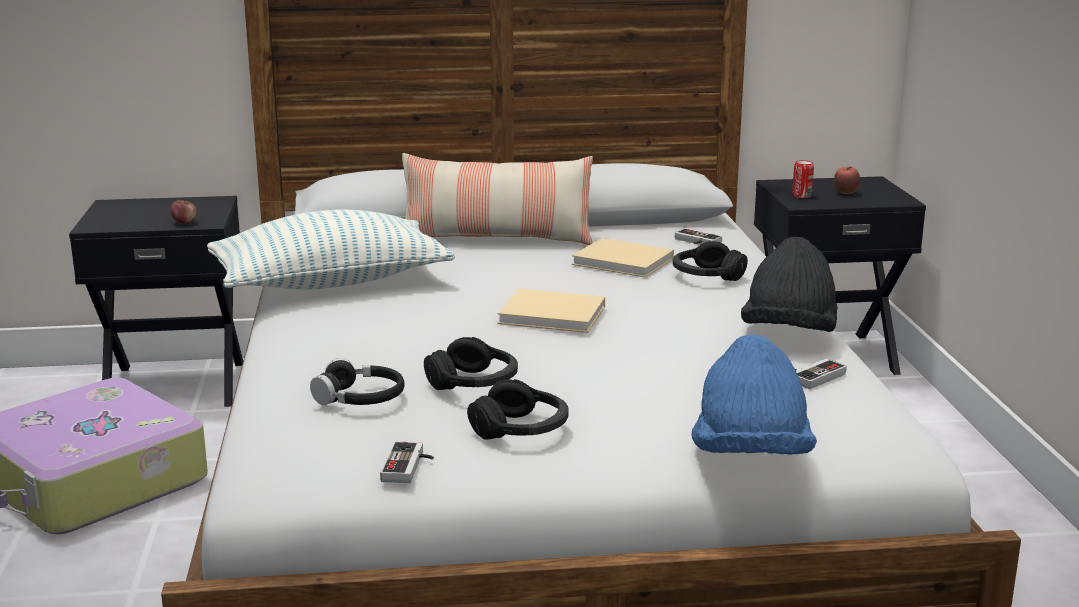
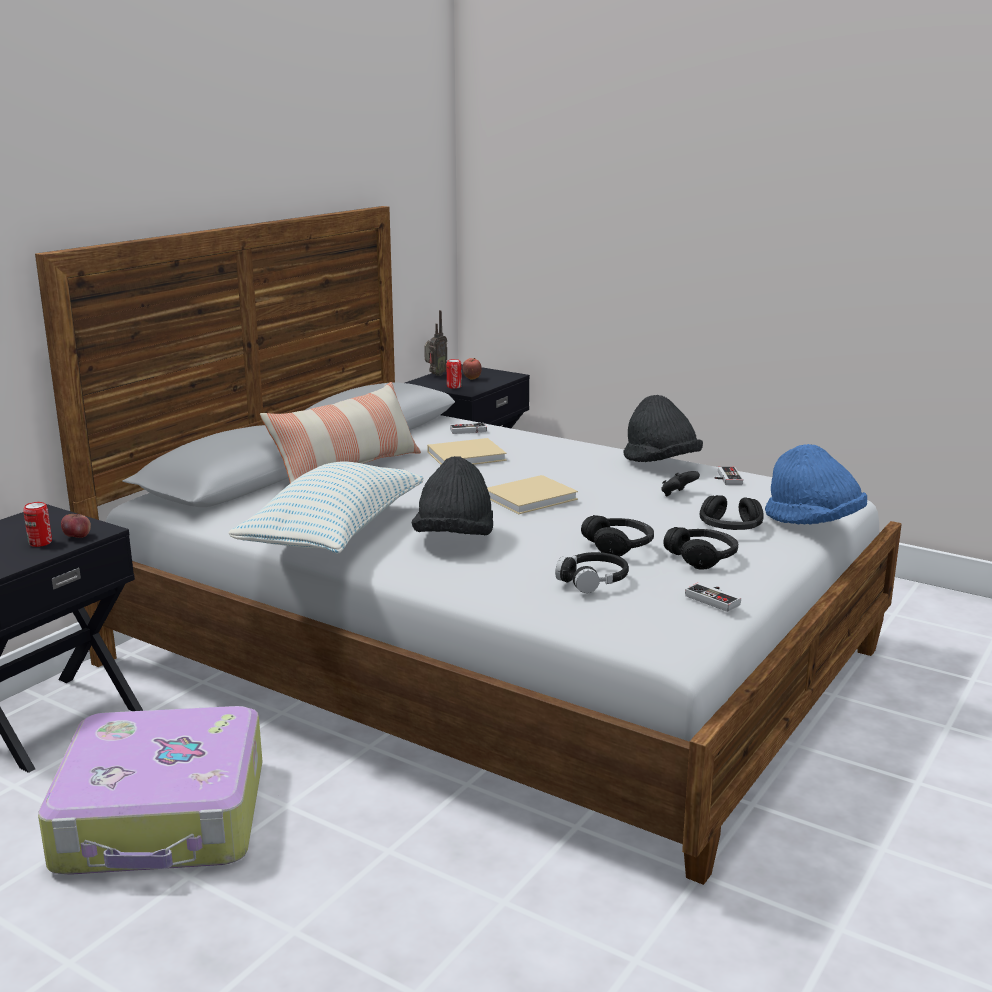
camera: 50 degrees left, 0 degrees up
(158, 219) = (40, 543): none -> can
(386, 322) = (454, 539): none -> black hat
(703, 369) = (677, 495): none -> black game controller
(706, 276) = (533, 448): black headphones -> black headphones (730, 528)
(819, 180) = (435, 375): none -> radio

